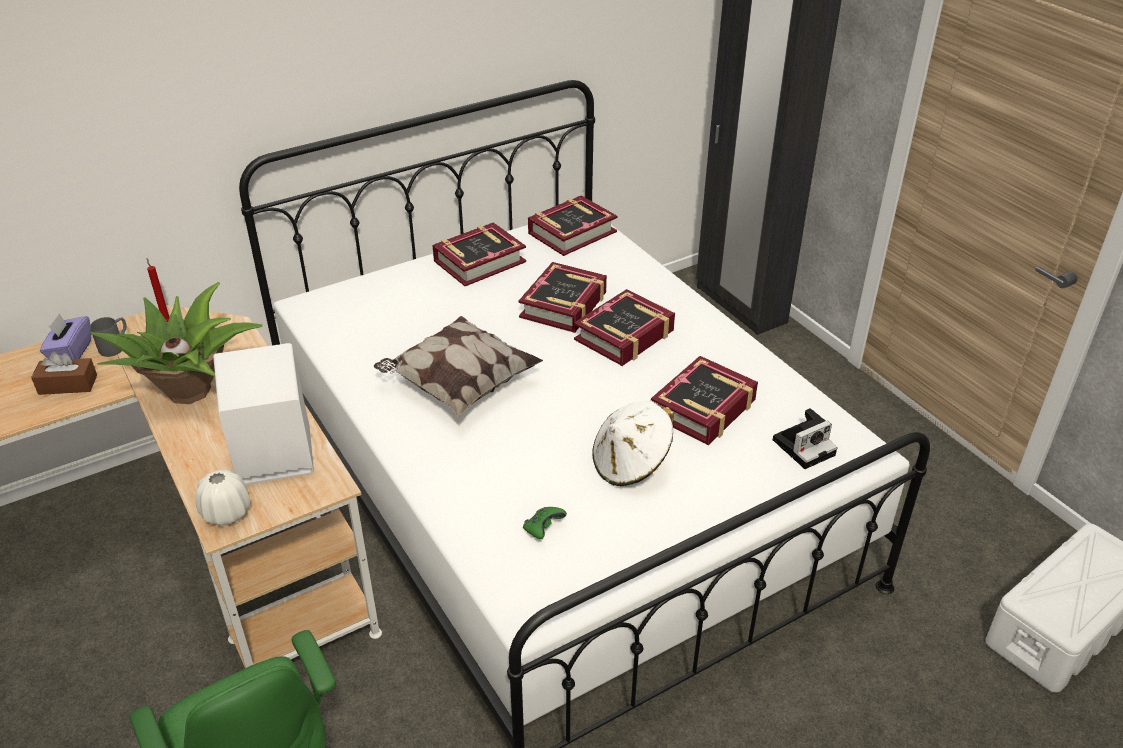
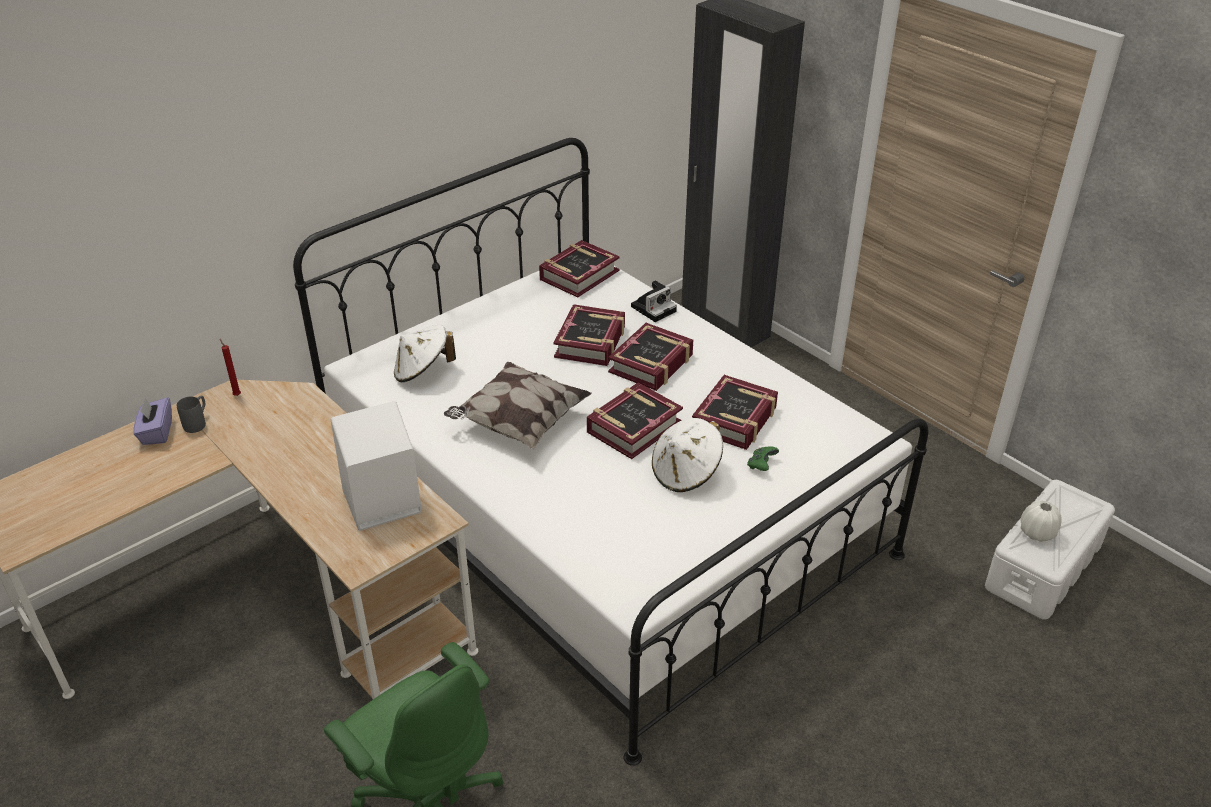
camera: 10 degrees left, 0 degrees up
(68, 385) = (166, 462): brown tissue box -> none
(191, 390) = (285, 454): potted plant -> none
(227, 513) = (357, 554): white vase -> white vase (1037, 532)
(374, 317) = (423, 371): none -> white hat
(479, 261) = (502, 310): book -> book (633, 427)
(543, 529) = (627, 535): green game controller -> green game controller (761, 465)
(804, 446) = (825, 441): camera -> camera (654, 308)

